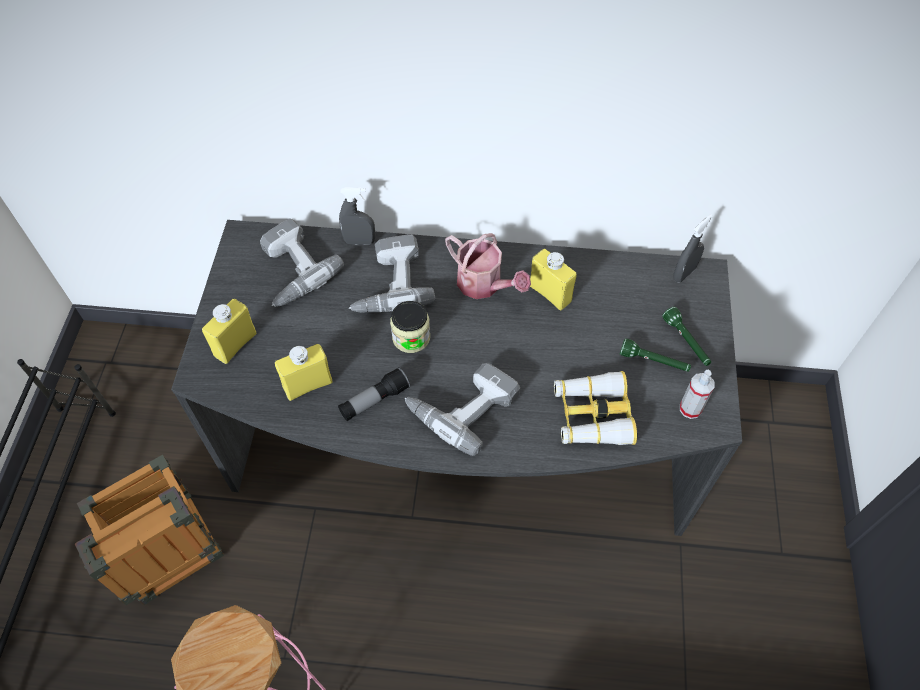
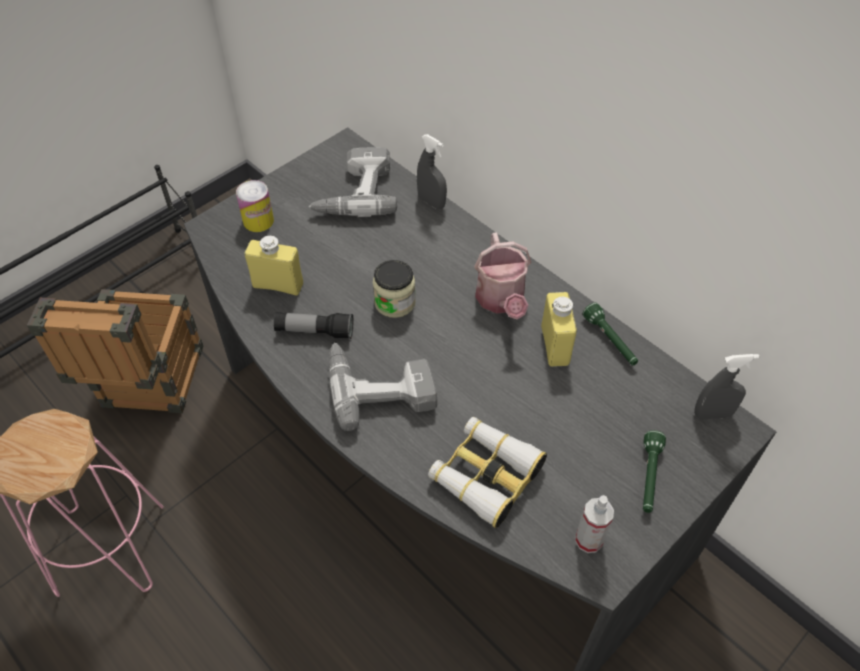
camera: 40 degrees right, 5 degrees down
(235, 344) = (258, 221): yellow bottle -> can
(388, 283) = (420, 248): power drill -> none
(654, 361) = (596, 471): green flashlight -> green flashlight (610, 341)

